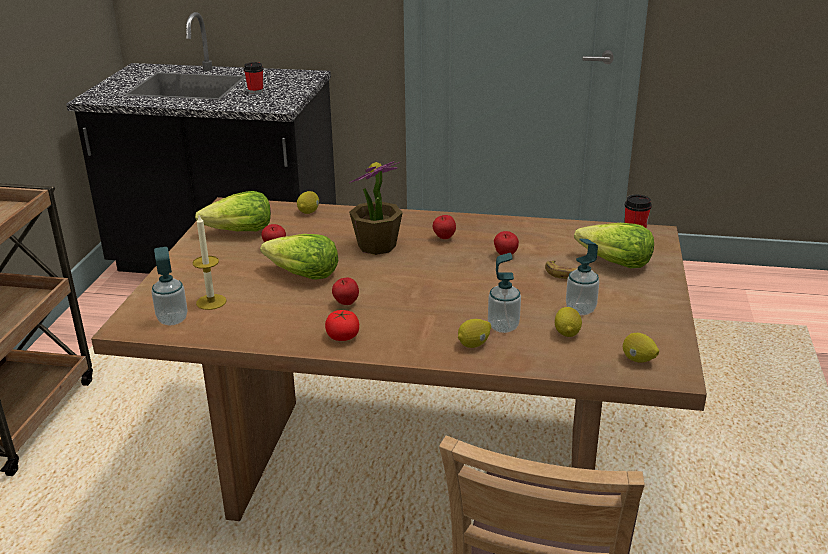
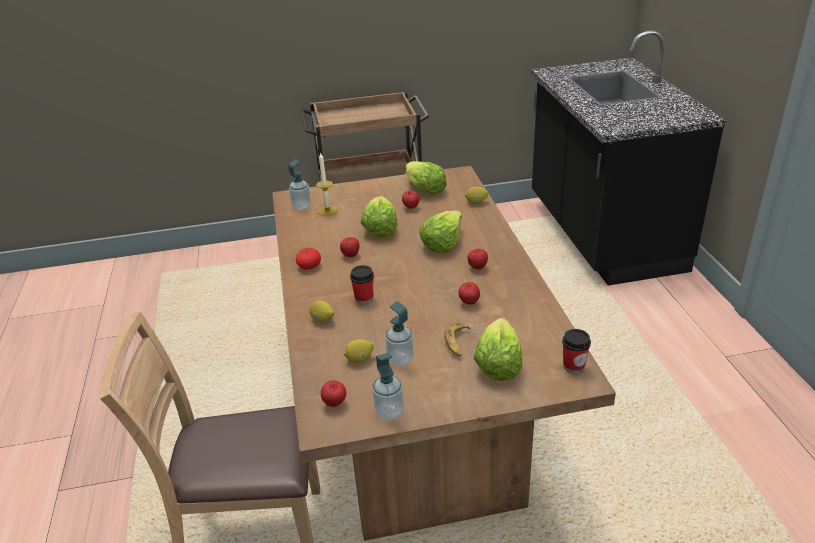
camera: 70 degrees right, 5 degrees up
(255, 91) = (633, 110): cup -> cup (364, 298)
(376, 246) = (442, 243): potted plant -> lettuce
(503, 326) = (353, 327): soap dispenser -> soap dispenser (389, 412)
(638, 360) = (335, 404): lemon -> apple

